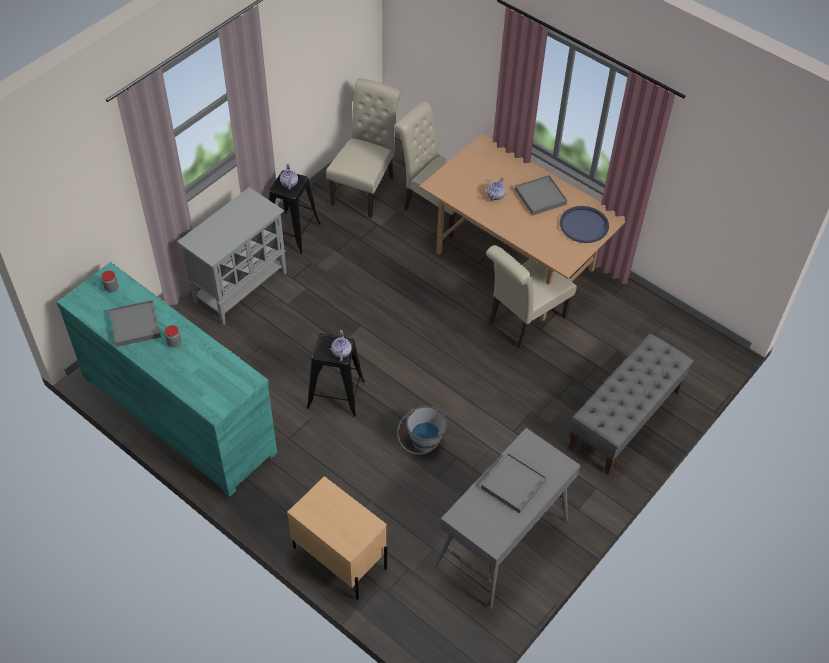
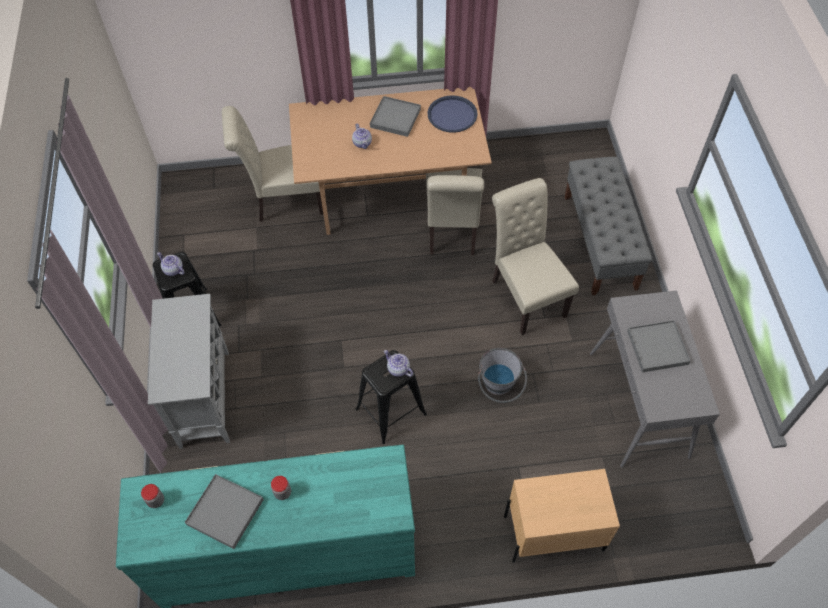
camera: 45 degrees left, 5 degrees up
(365, 188) = (207, 229): beige chair -> beige chair (525, 294)

